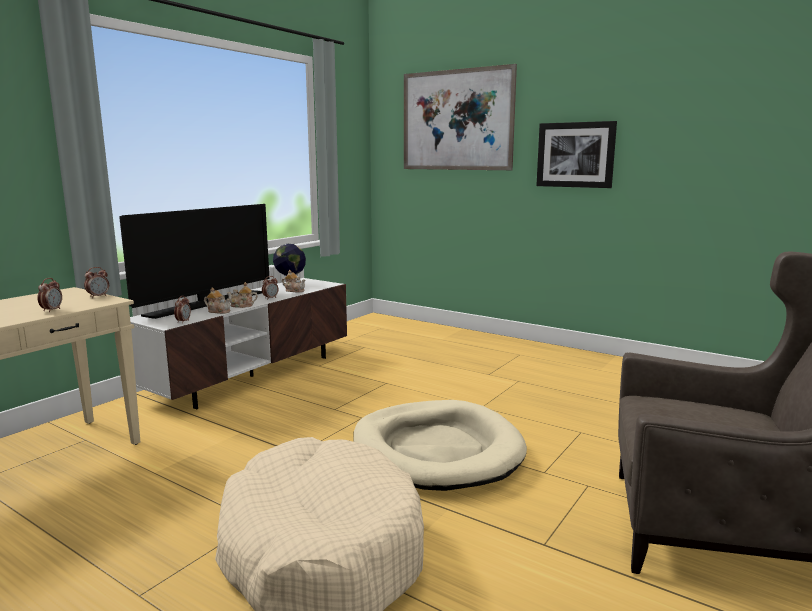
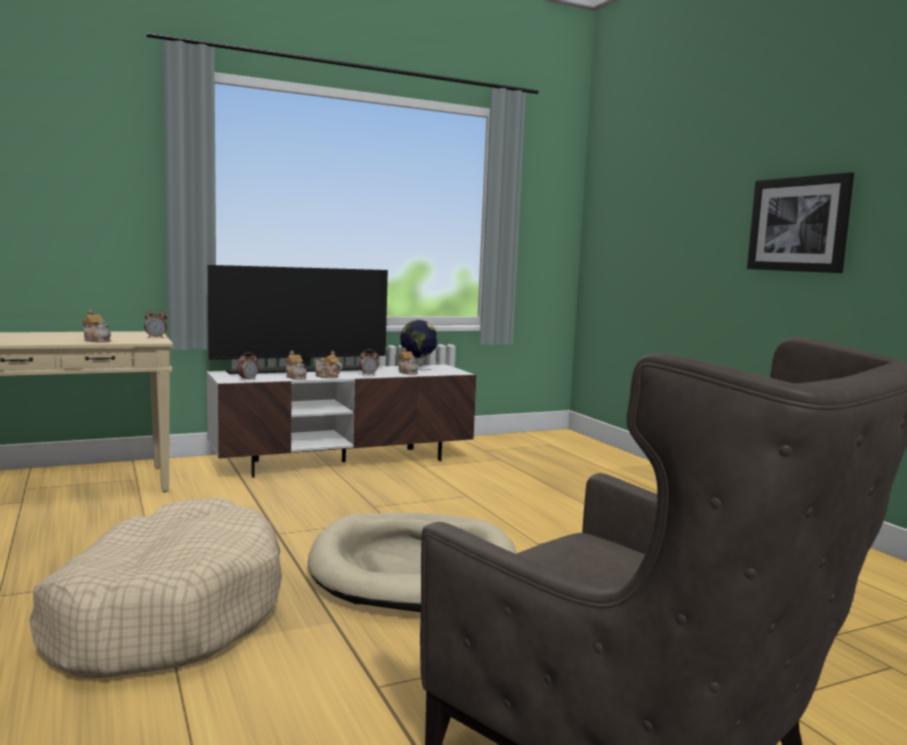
camera: 30 degrees right, 5 degrees down
(52, 310) = (97, 341): alarm clock -> teapot
(456, 120) = (667, 181): picture -> none

